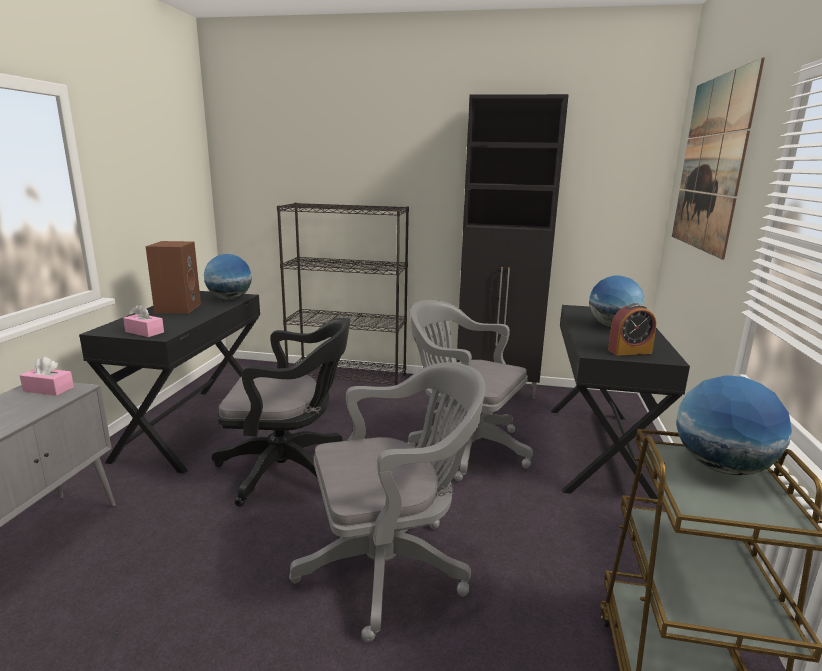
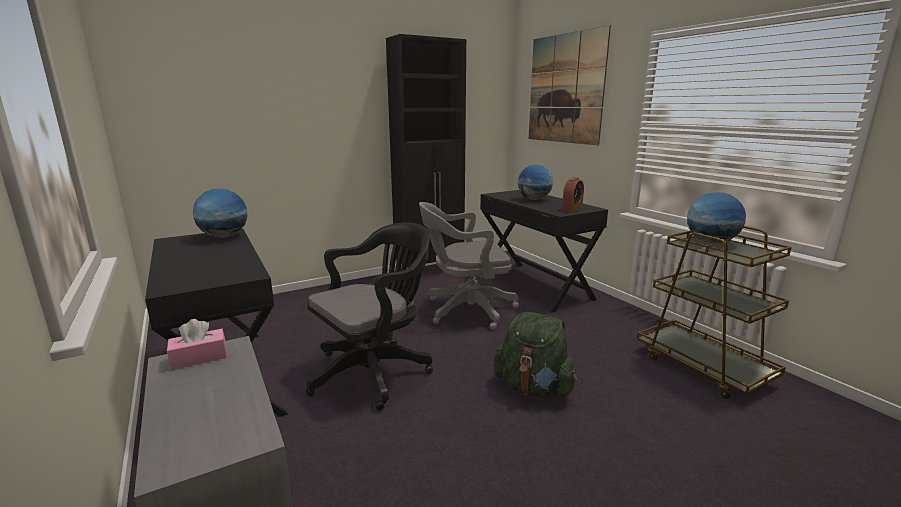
camera: 40 degrees left, 0 degrees up
(144, 332) = (222, 277): pink tissue box -> none
(177, 308) = (190, 254): brown speaker -> none
(348, 377) = (308, 296): black bookcase -> none
(391, 566) = (533, 388): grey office chair -> green backpack

